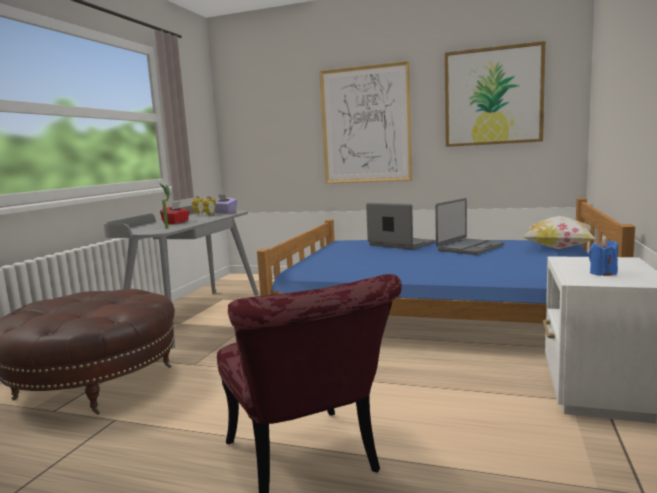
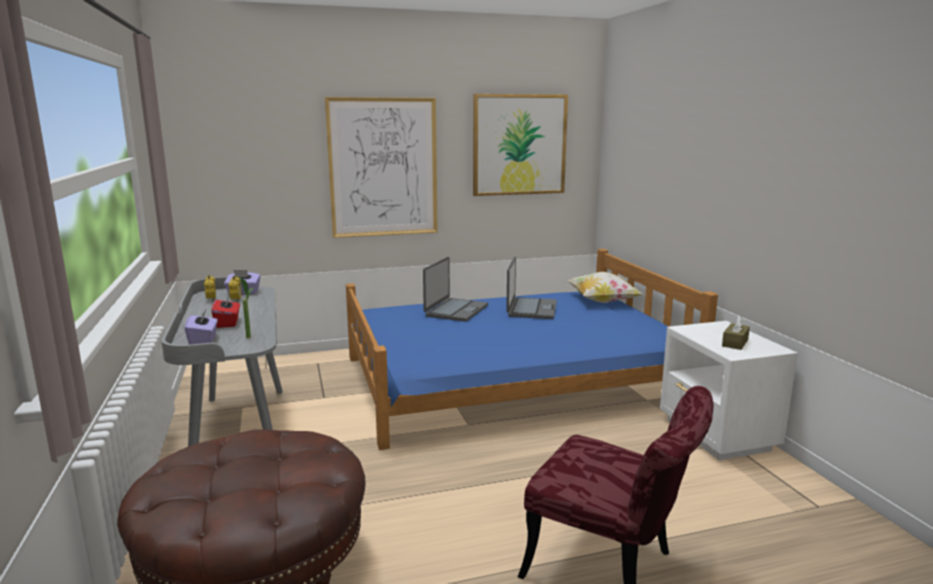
camera: 35 degrees left, 5 degrees up
(142, 228) = (203, 340): none -> purple tissue box
(400, 244) = (456, 311): laptop -> laptop turned 105 degrees clockwise
(603, 273) = (735, 343): blue candle -> brown tissue box

